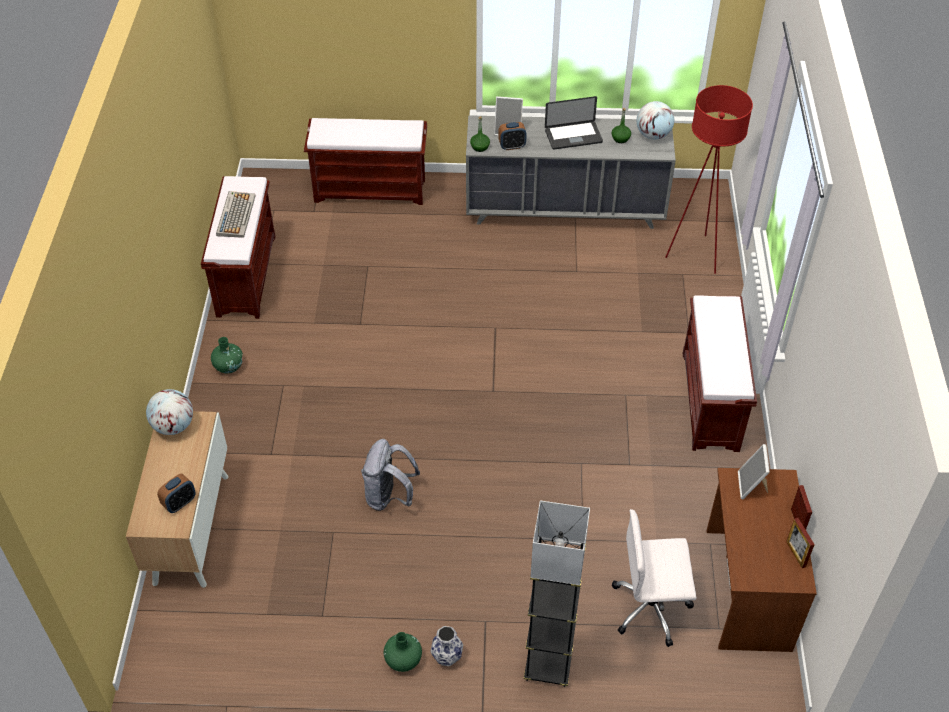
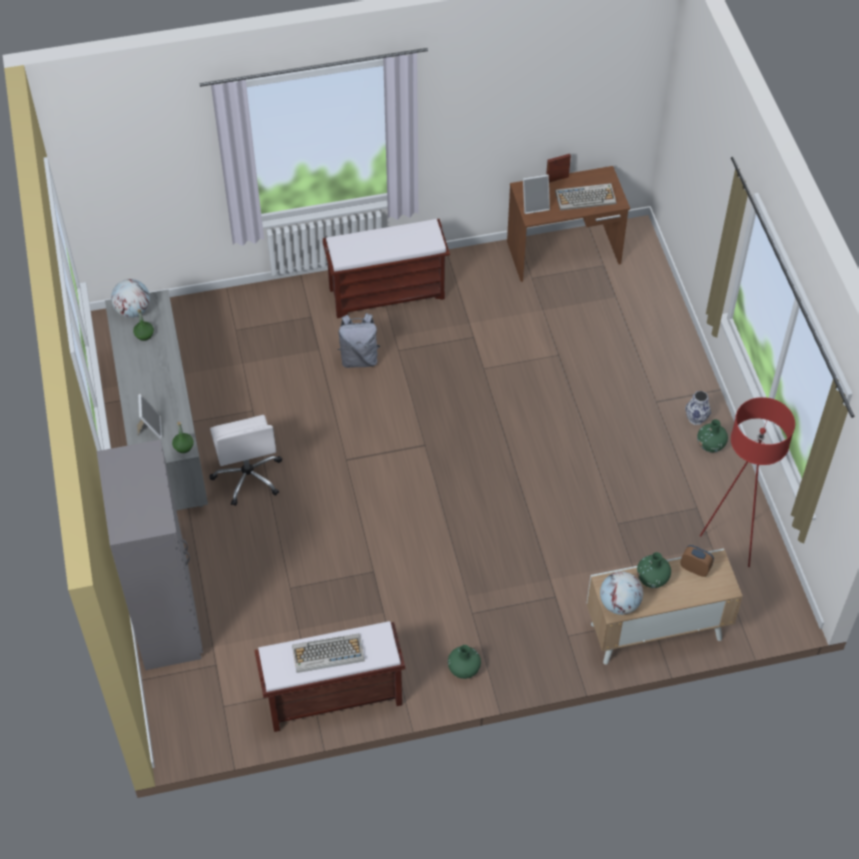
camera: 105 degrees left, 5 degrees up
(187, 461) = (652, 578): none -> green vase
(371, 190) = (168, 618): brown bench -> grey wardrobe
(389, 496) = (567, 493): grey backpack -> grey backpack (359, 358)
(512, 146) = (176, 420): alarm clock -> none
(548, 665) = (676, 357): black floor lamp -> none
(573, 136) = (149, 373): laptop -> none
(651, 608) = (602, 305): white office chair -> white office chair (248, 476)
(696, 254) = (206, 323): red floor lamp -> red floor lamp (733, 540)
(758, 545) = (586, 197): none -> keyboard
(796, 554) = (585, 177): picture frame -> none

